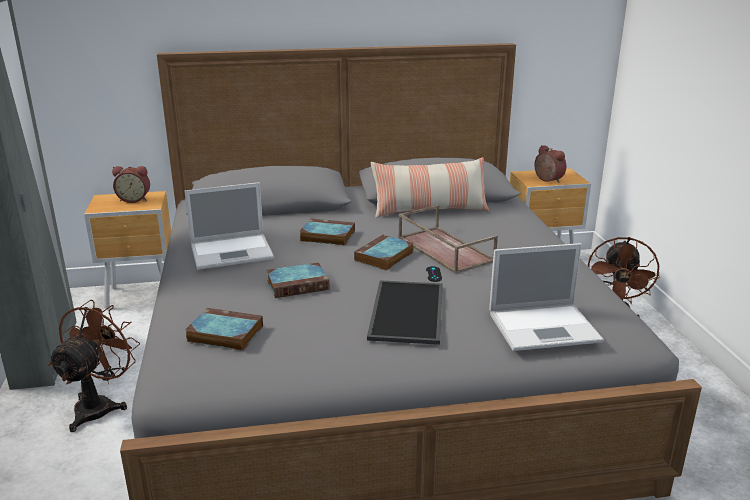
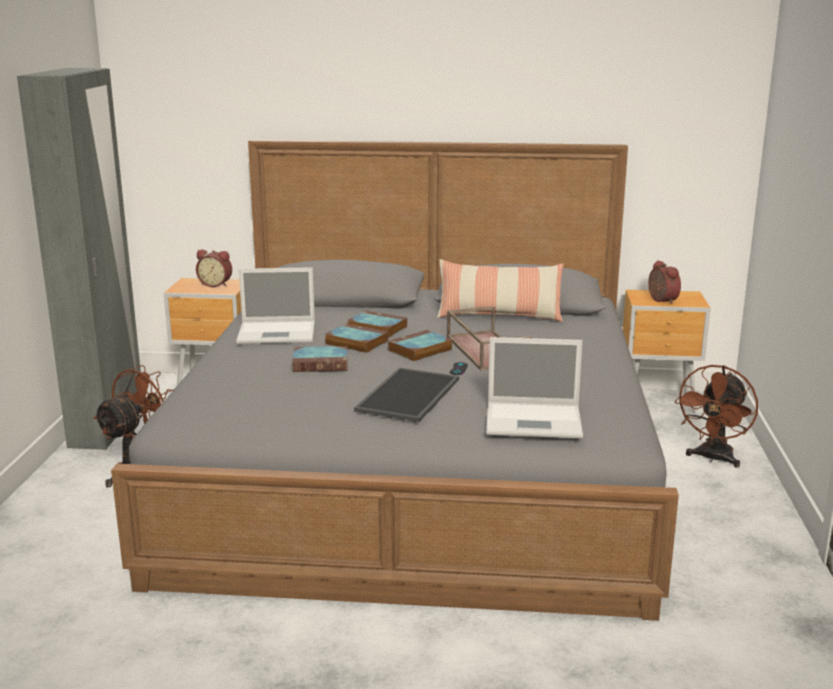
camera: 15 degrees right, 5 degrees down
(223, 334) = (230, 393): book -> book (355, 343)

